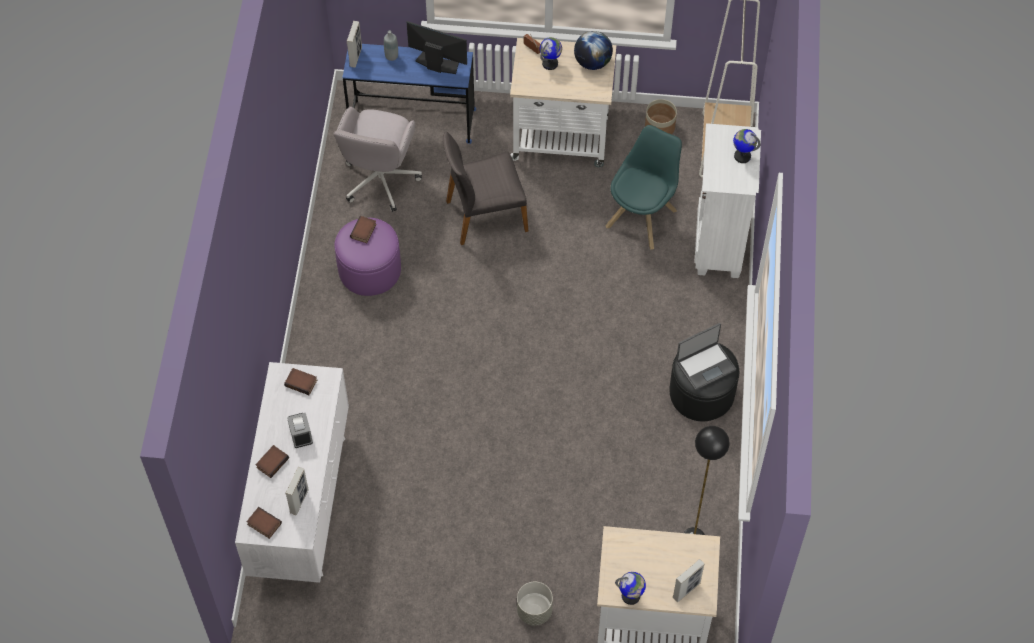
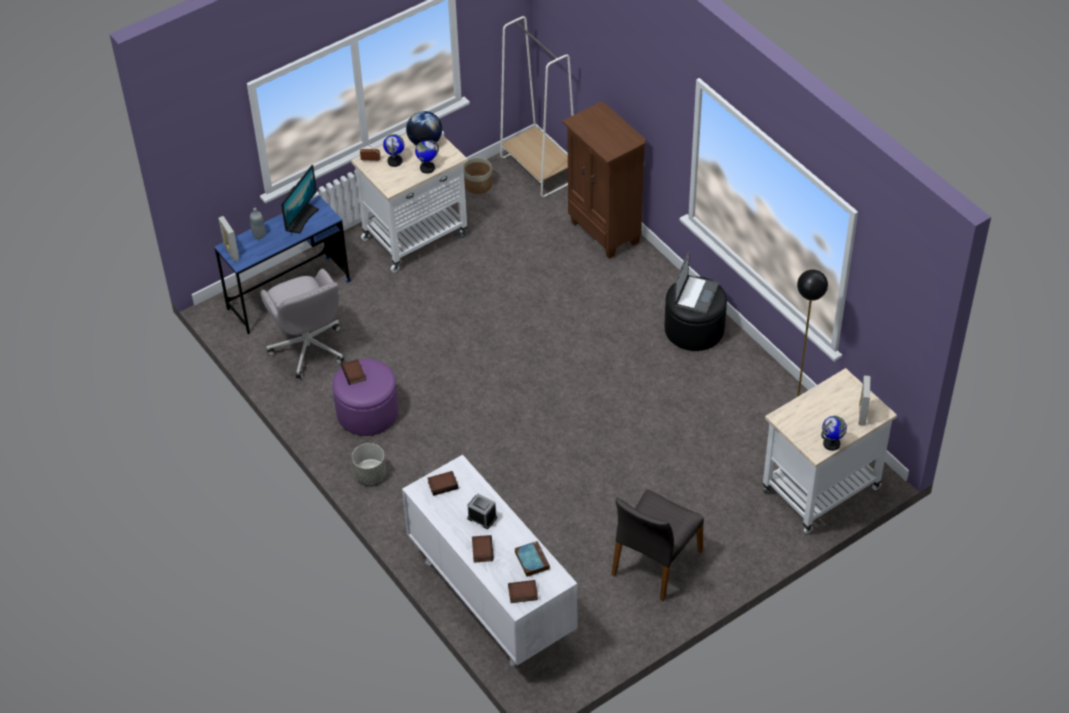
camera: 40 degrees left, 10 degrees down
(299, 501) = (531, 560): picture frame -> book
(437, 64) = (301, 218): monitor -> monitor turned 135 degrees clockwise
(485, 215) = (414, 320): grey chair -> grey chair (655, 563)
(534, 611) = (736, 542): grey planter -> grey planter (370, 474)
(642, 218) = (531, 249): turquoise chair -> none
(717, 248) = (603, 234): white cabinet -> brown cabinet
(742, 156) = (610, 125): globe -> globe (427, 168)

